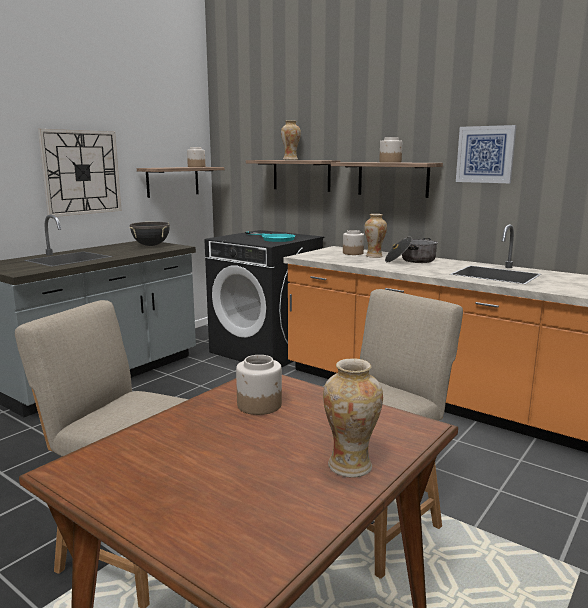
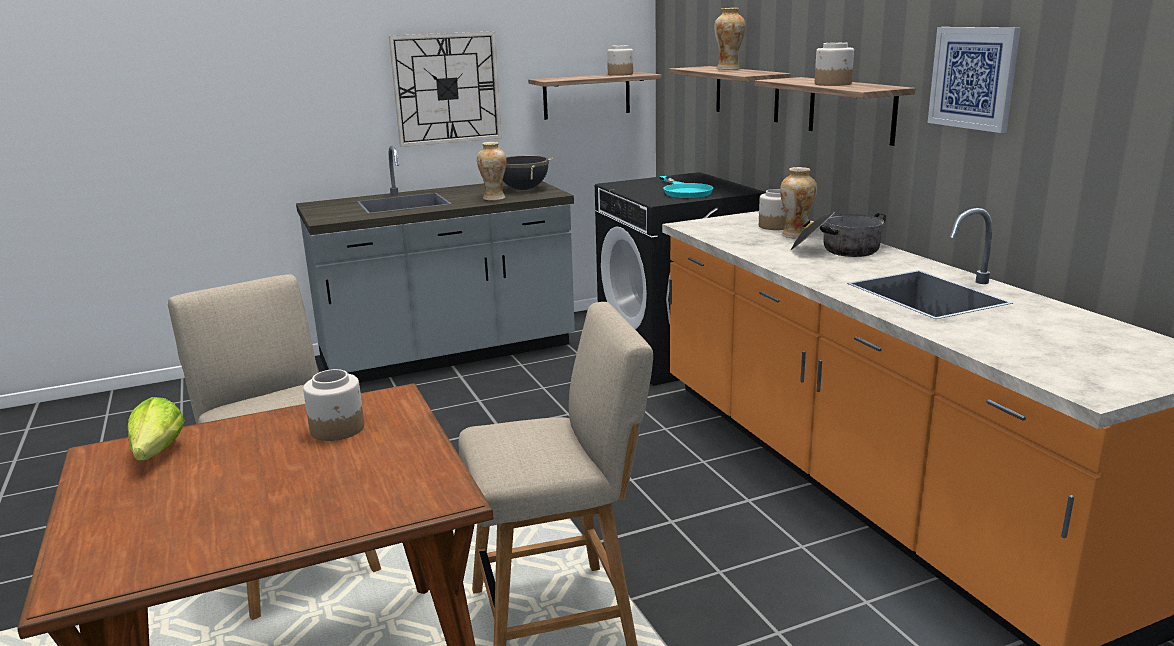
camera: 30 degrees right, 5 degrees up
(132, 460) = (153, 457): none -> lettuce
(350, 466) = (304, 519): vase -> vase (494, 198)

